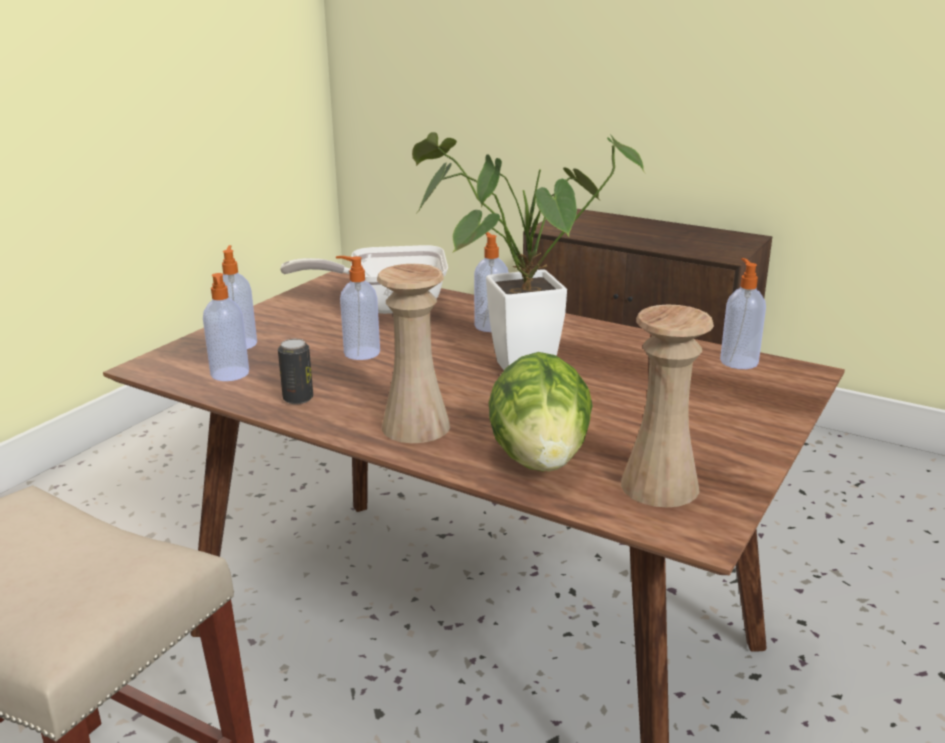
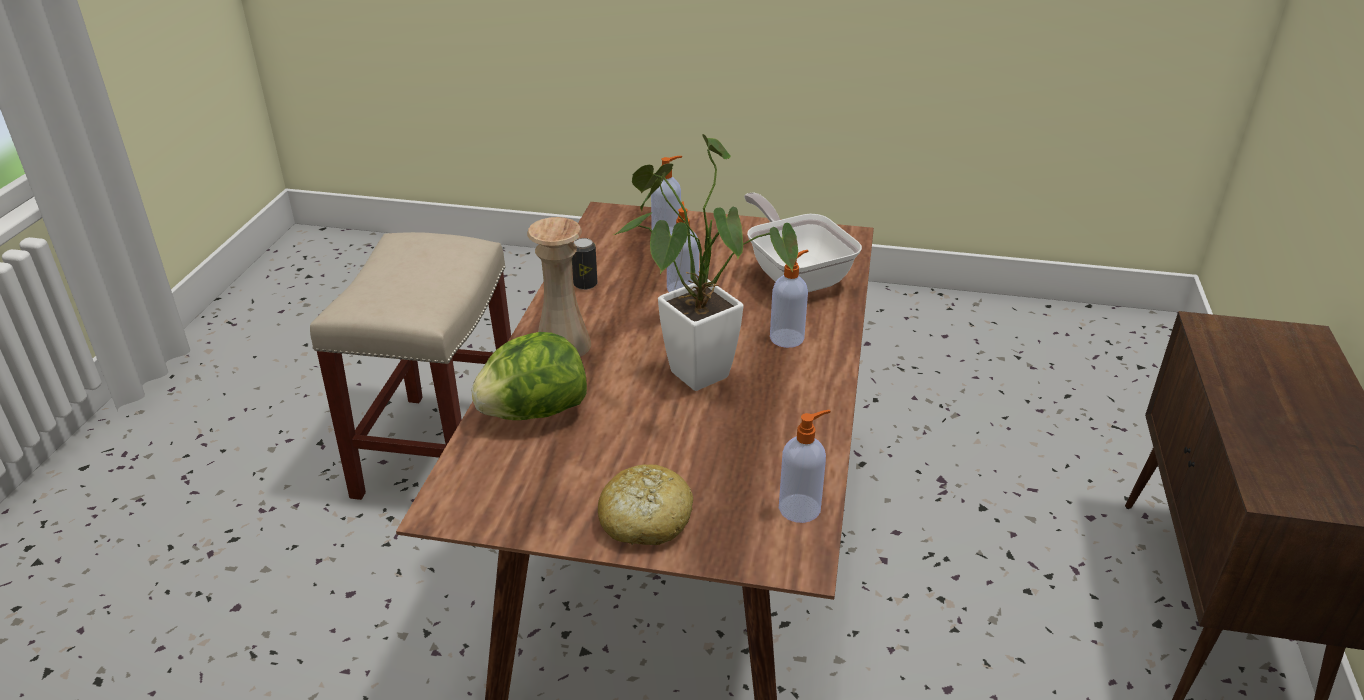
camera: 70 degrees right, 10 degrees up
(230, 374) = (611, 246): soap dispenser -> none
(659, 486) = (510, 481): beige vase -> none
(741, 424) = (645, 520): none -> bread

